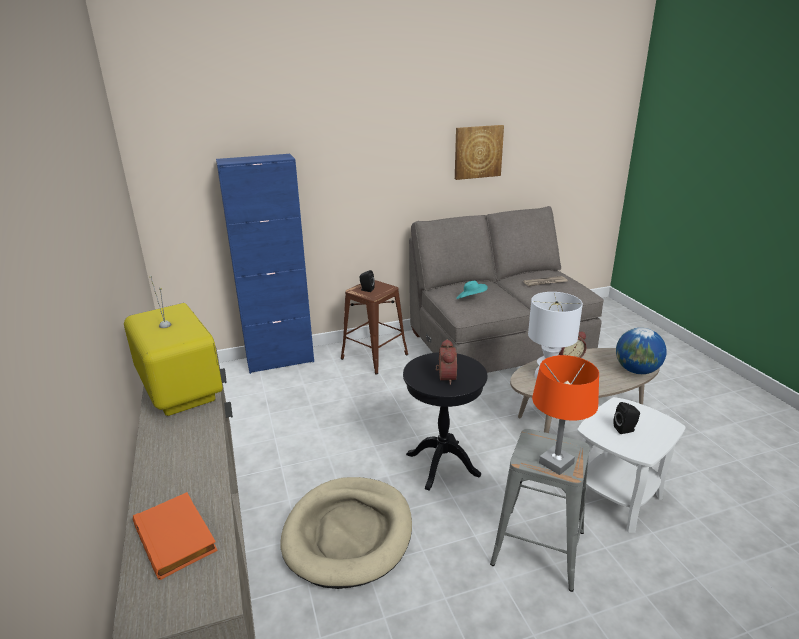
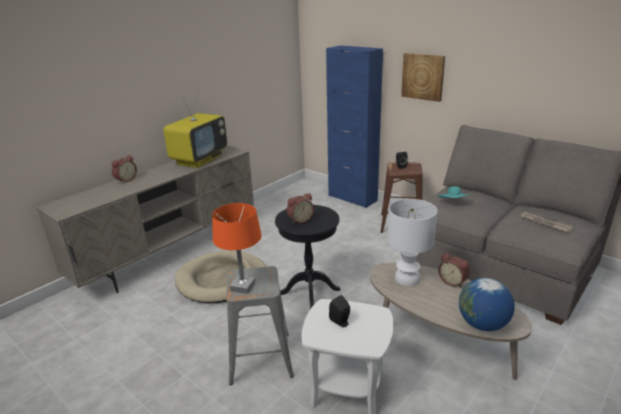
camera: 60 degrees right, 0 degrees up
(149, 486) = (125, 180): none -> alarm clock
(177, 537) = (96, 195): orange book -> none
(478, 152) = (550, 73): picture -> picture (423, 76)

